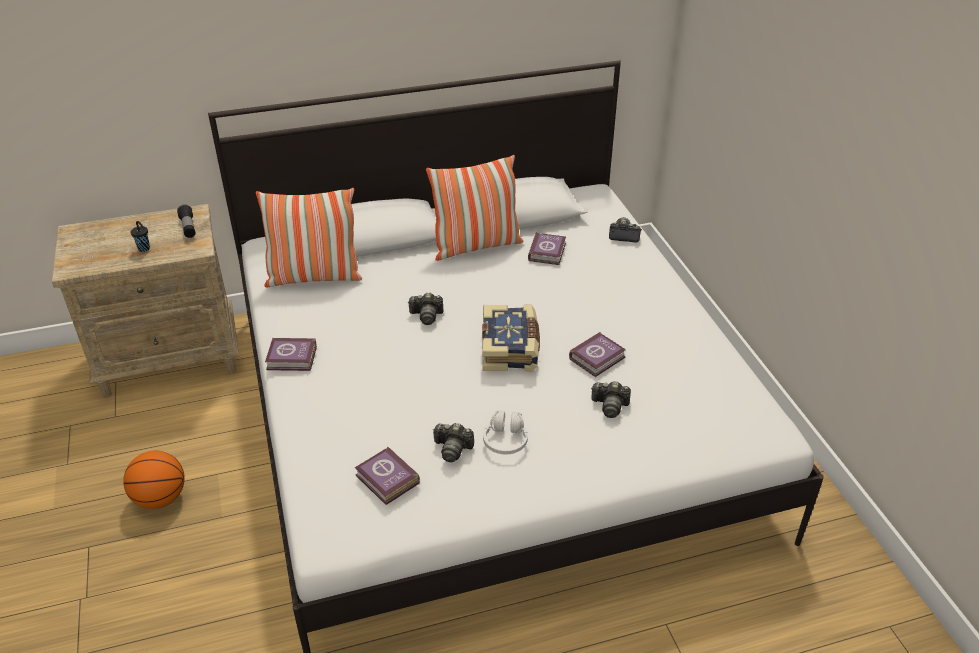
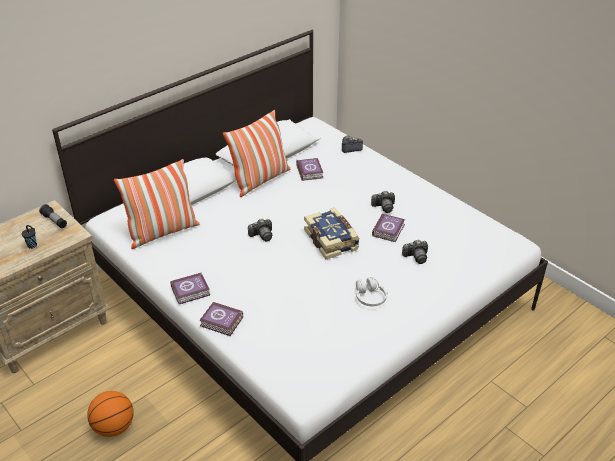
camera: 25 degrees left, 0 degrees up
(387, 480) = (316, 346): book -> book (222, 322)
(452, 449) = (343, 313): camera -> camera (384, 207)

